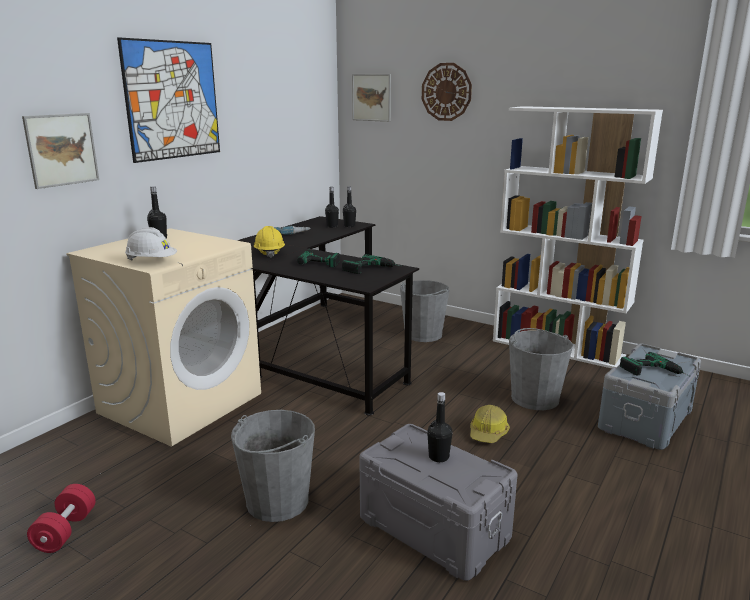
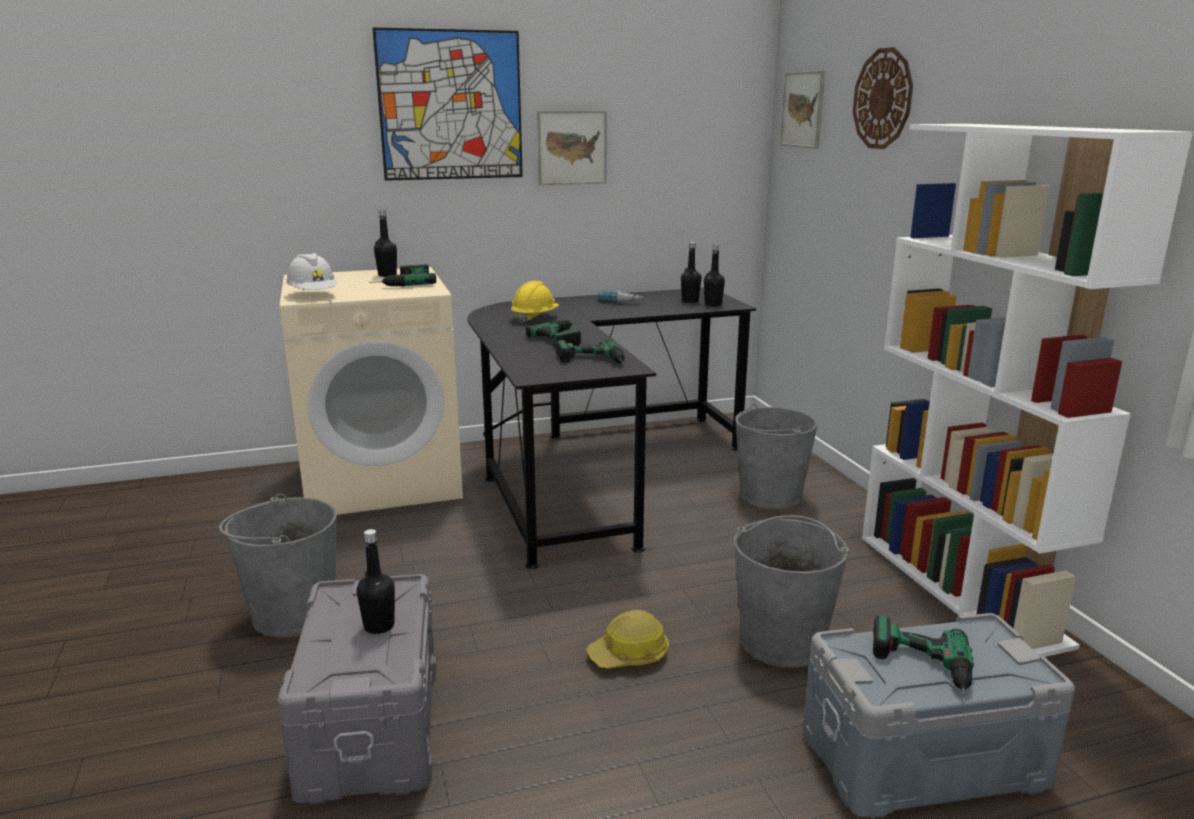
camera: 40 degrees right, 0 degrees up
(62, 149) = (289, 157): picture -> picture (572, 147)
(65, 531) = (128, 557): red dumbbell -> none
(189, 242) = (401, 282): none -> power drill

